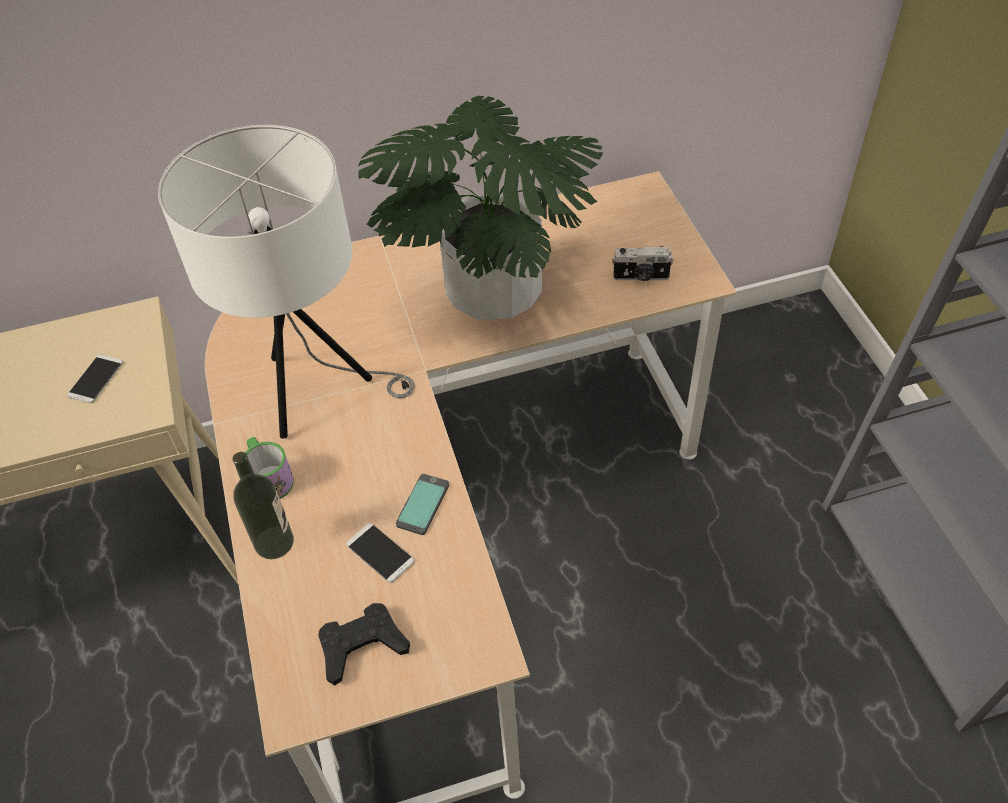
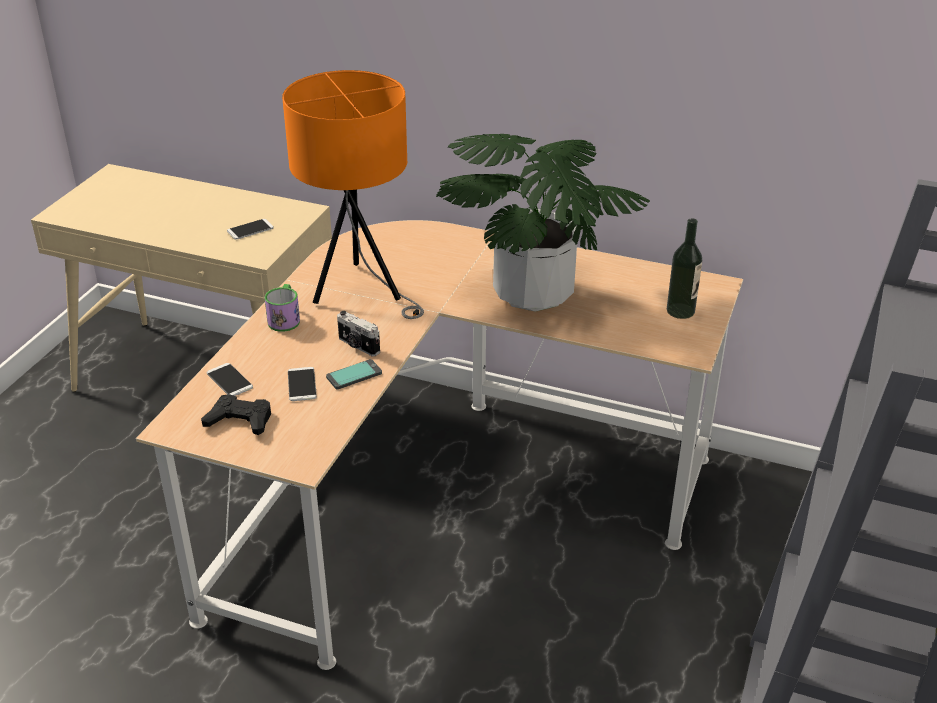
camera: 35 degrees right, 15 degrees down
(274, 542) = (252, 349): bottle -> bottle (680, 311)
(293, 601) = (229, 380): none -> phone
(317, 392) = (360, 292): white table lamp -> orange table lamp
(641, 277) = (648, 331): camera -> camera (358, 346)

